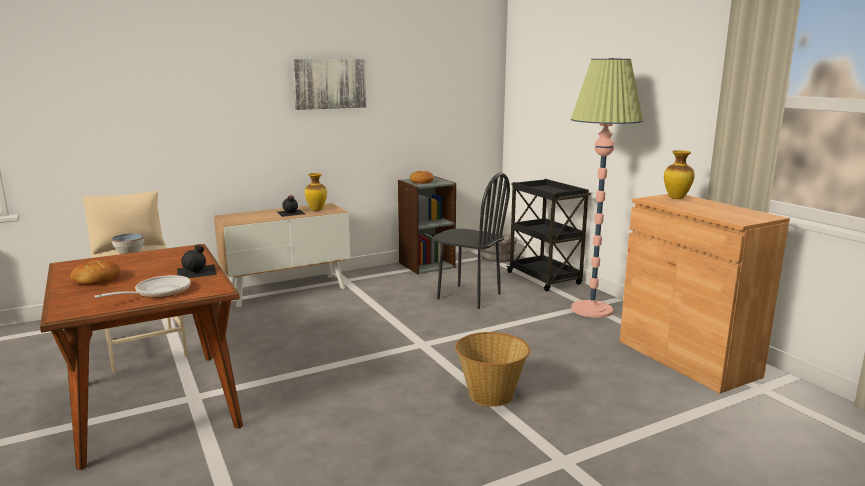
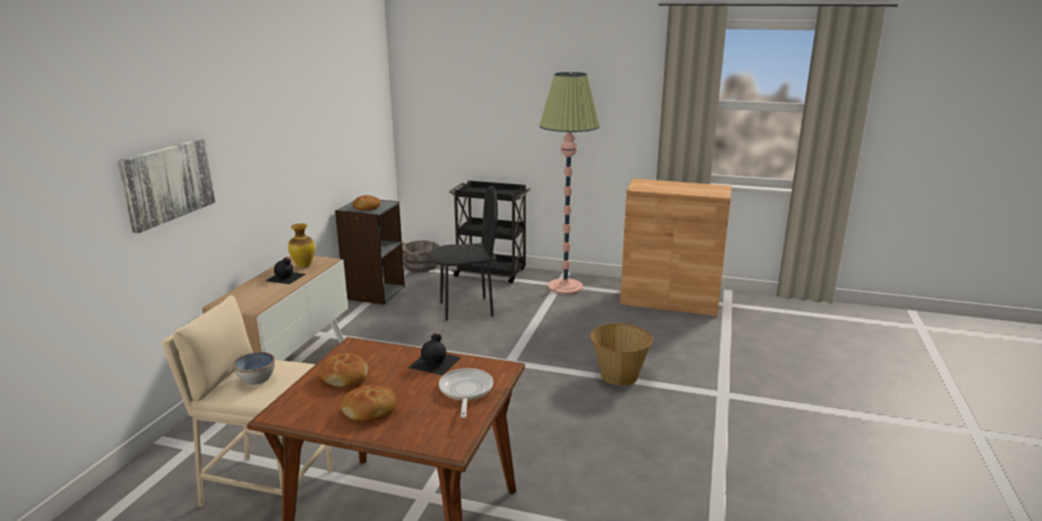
camera: 45 degrees left, 5 degrees up
(139, 260) = (344, 377): none -> bread
(329, 84) = (275, 116): picture -> picture (167, 183)
(676, 198) = (647, 183): vase -> none

